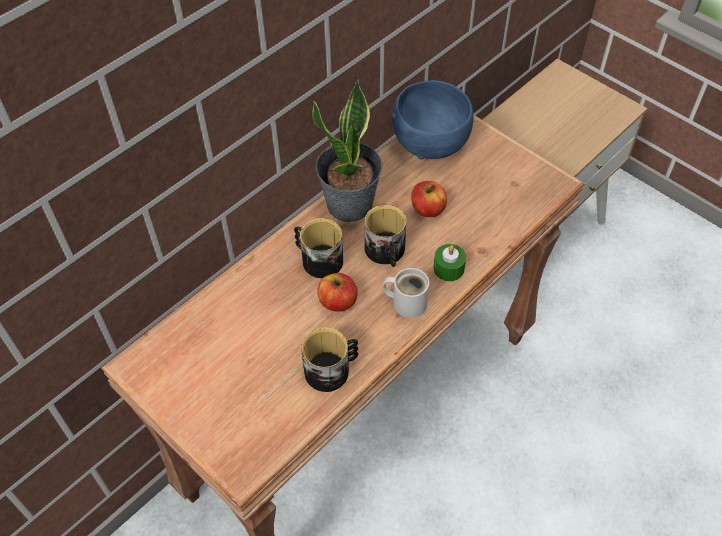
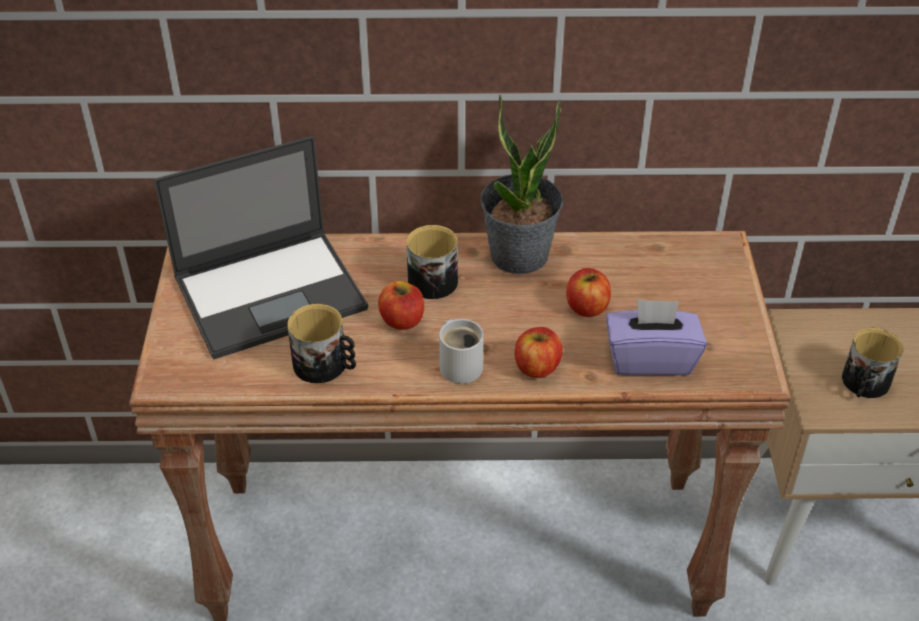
camera: 45 degrees right, 10 degrees down
(232, 350) = (272, 292): none -> laptop
(386, 252) = (498, 314): mug -> mug (864, 384)
(430, 141) = (671, 255): blue bowl -> none
(448, 268) = (537, 367): green candle -> apple
(497, 214) = (650, 359): none -> purple tissue box

